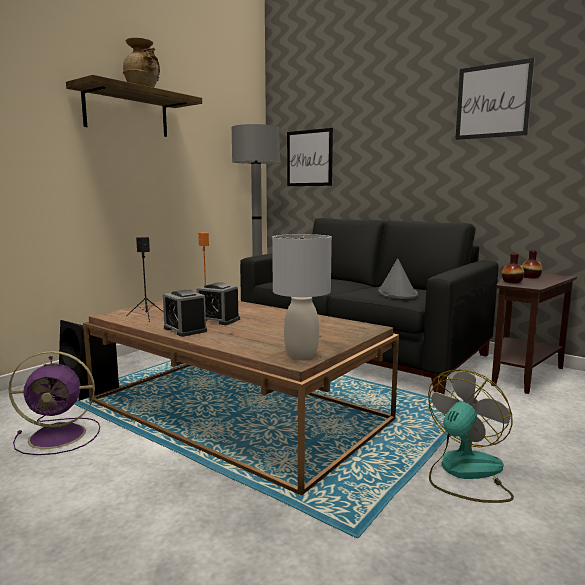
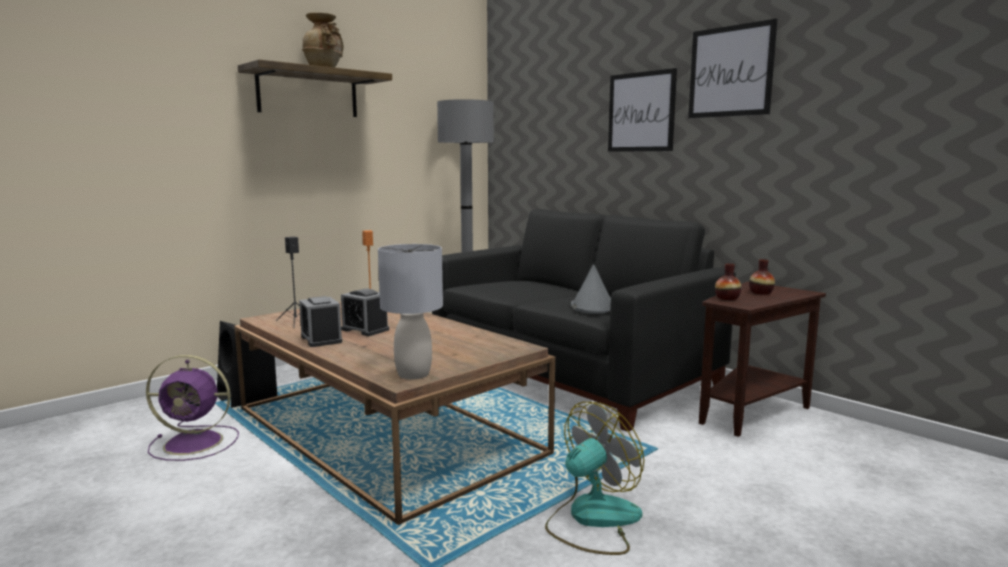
camera: 10 degrees right, 0 degrees up
(309, 158) = (532, 136): picture -> picture (641, 112)

